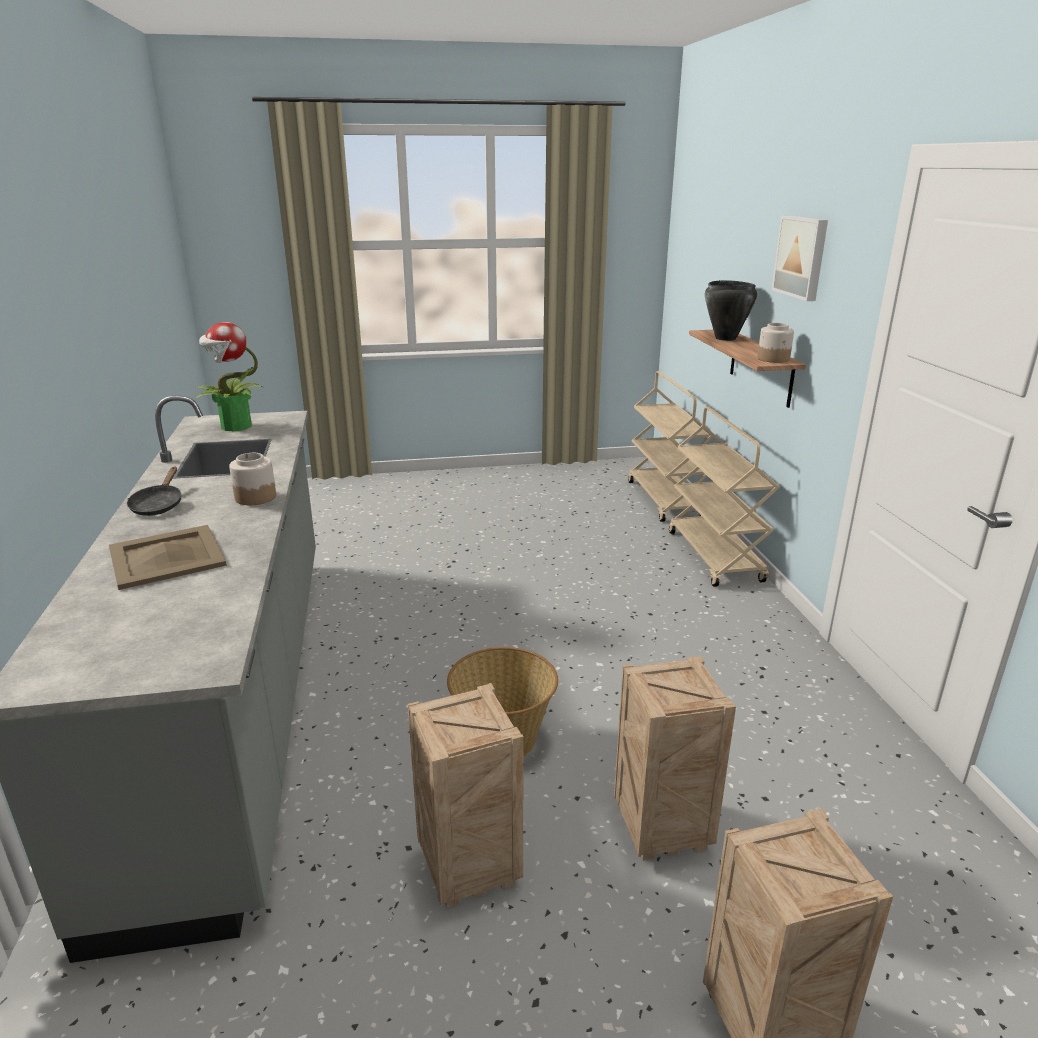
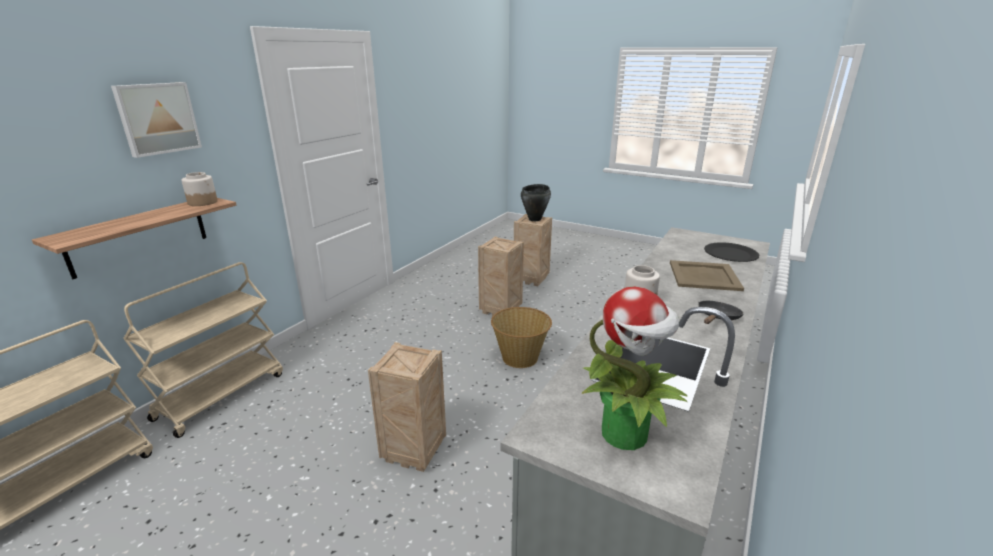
camera: 140 degrees left, 0 degrees up
(100, 627) = (730, 254): none -> black plate
(467, 870) = (578, 328): crate -> crate (415, 451)
(725, 338) = (110, 227): black cooking pot -> black cooking pot (535, 219)

